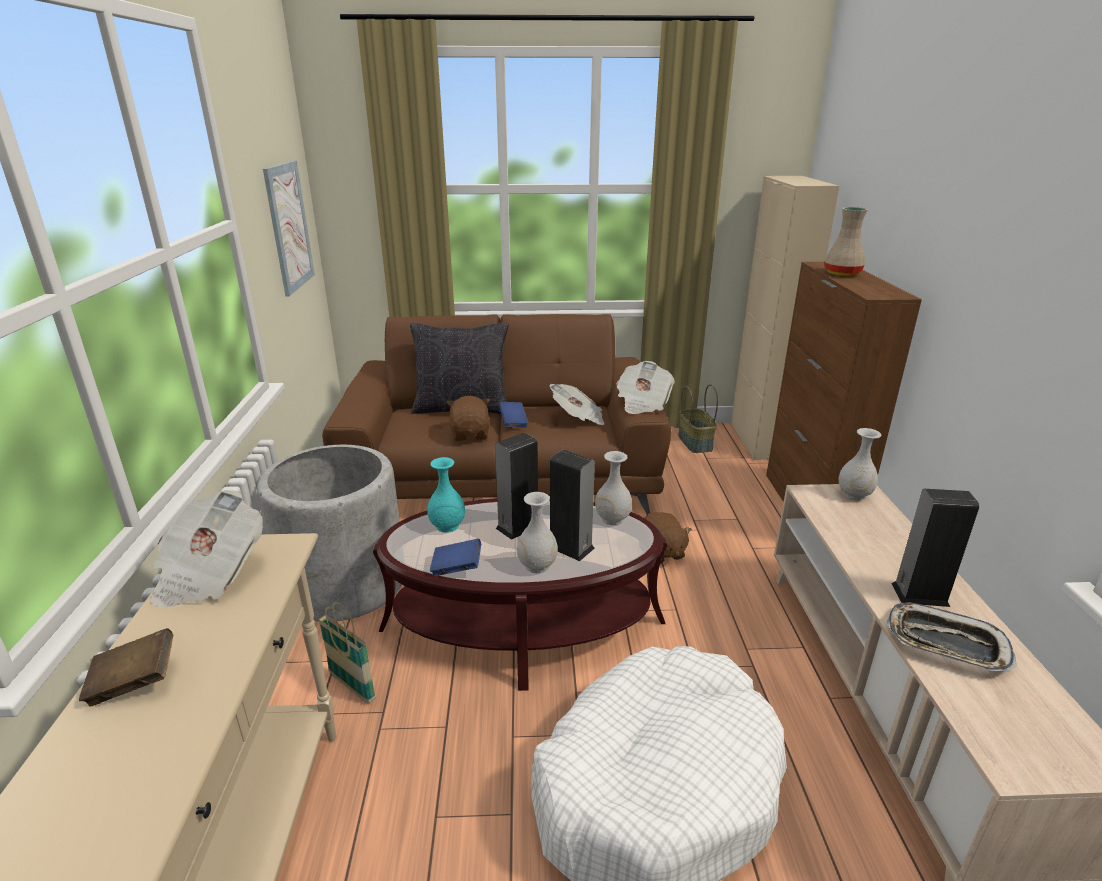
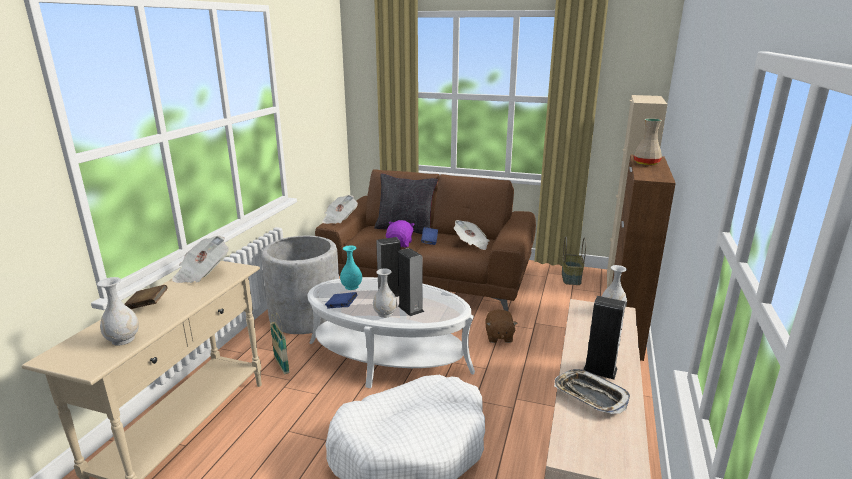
camera: 20 degrees right, 5 degrees down
(289, 227) = (321, 112): picture -> none
(470, 434) = (400, 244): brown plush toy -> purple plush toy
(522, 624) = (388, 356): brown coffee table -> white coffee table
(612, 518) = (446, 299): white vase -> white vase (123, 339)
(642, 403) = (510, 238): newspaper -> newspaper (339, 219)

